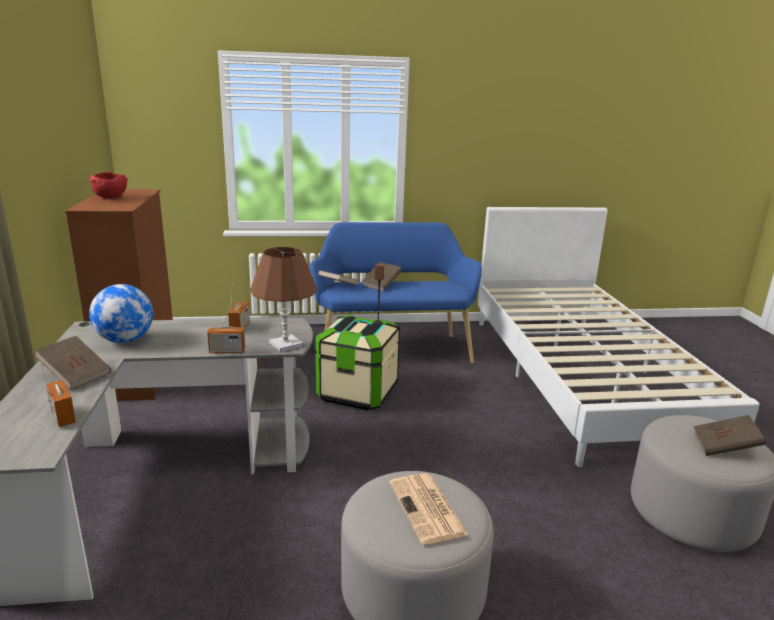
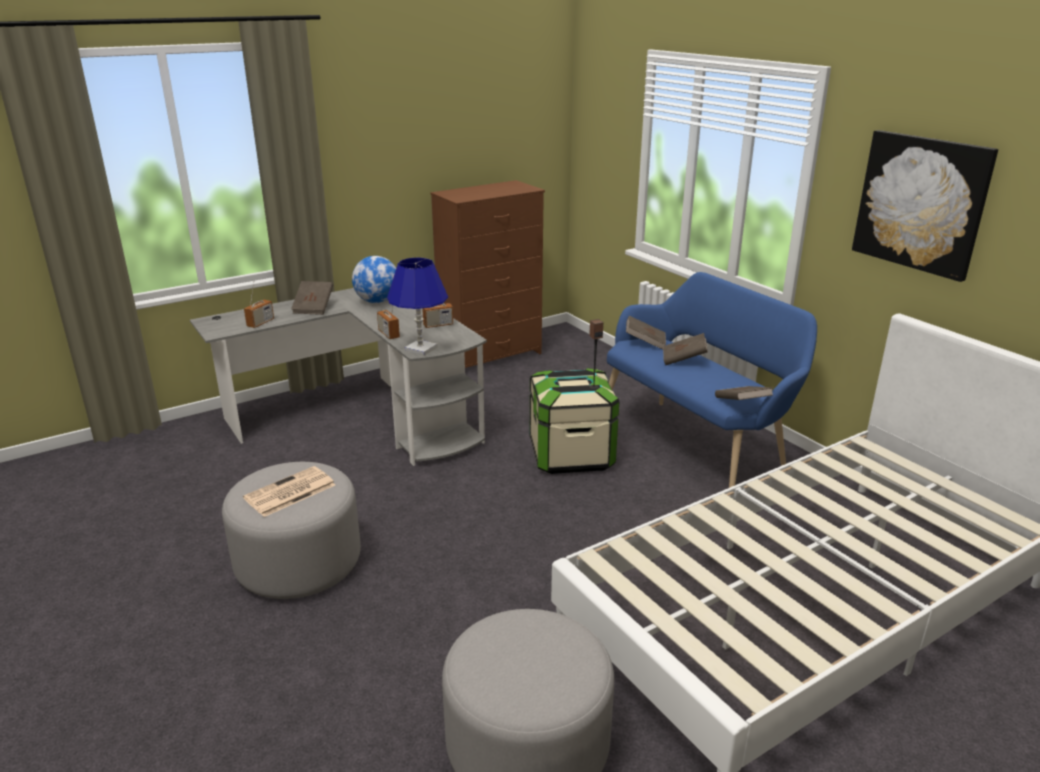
camera: 65 degrees right, 5 degrees up
(111, 198) = (487, 189): red bowl -> none
(285, 344) = (421, 348): brown table lamp -> blue table lamp
(487, 137) = (921, 203): none -> picture
(724, 448) = (518, 670): brown book -> brown book (741, 404)

